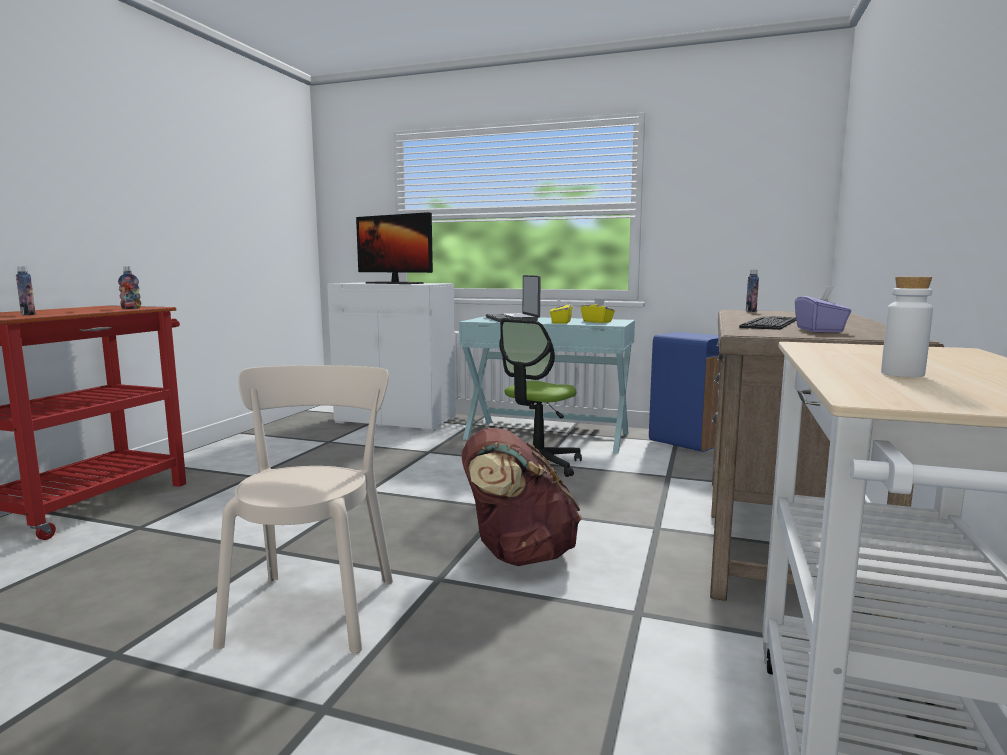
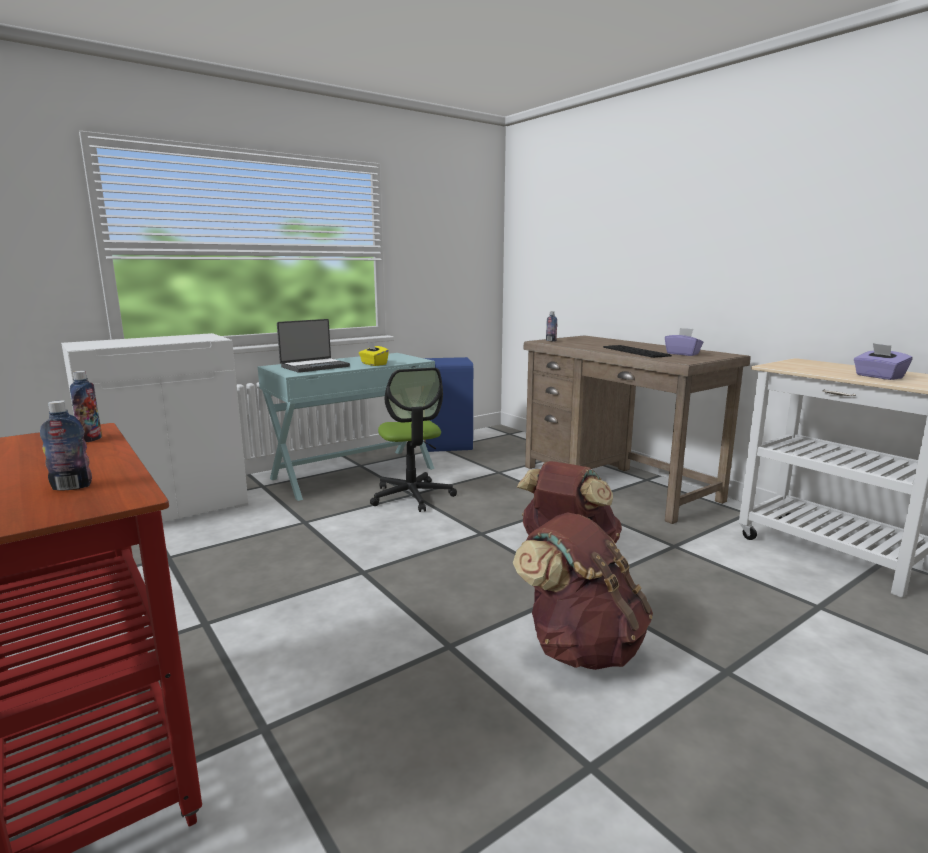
camera: 55 degrees left, 5 degrees up
(314, 607) = (580, 647): beige chair -> brown backpack
(394, 283) = (158, 341): monitor -> none
(513, 319) = (314, 366): laptop -> laptop turned 60 degrees counterclockwise
(597, 322) = (392, 359): yellow tissue box -> none
(902, 374) = (878, 377): white bottle -> purple tissue box

